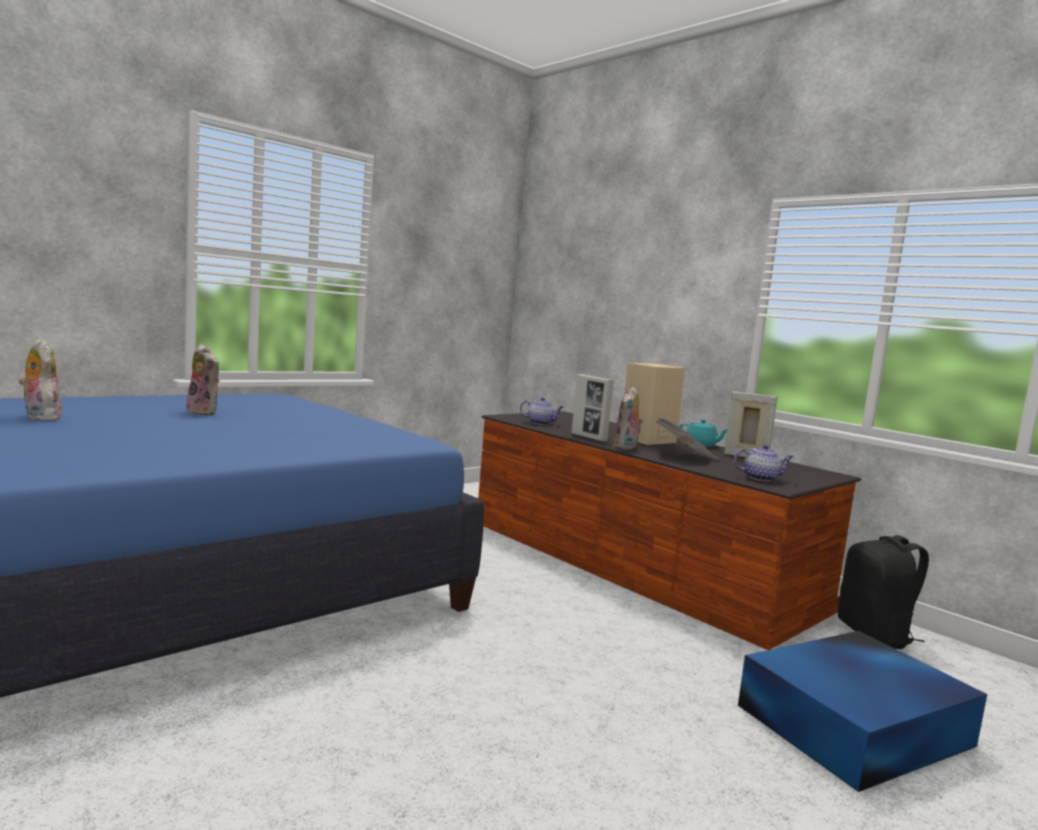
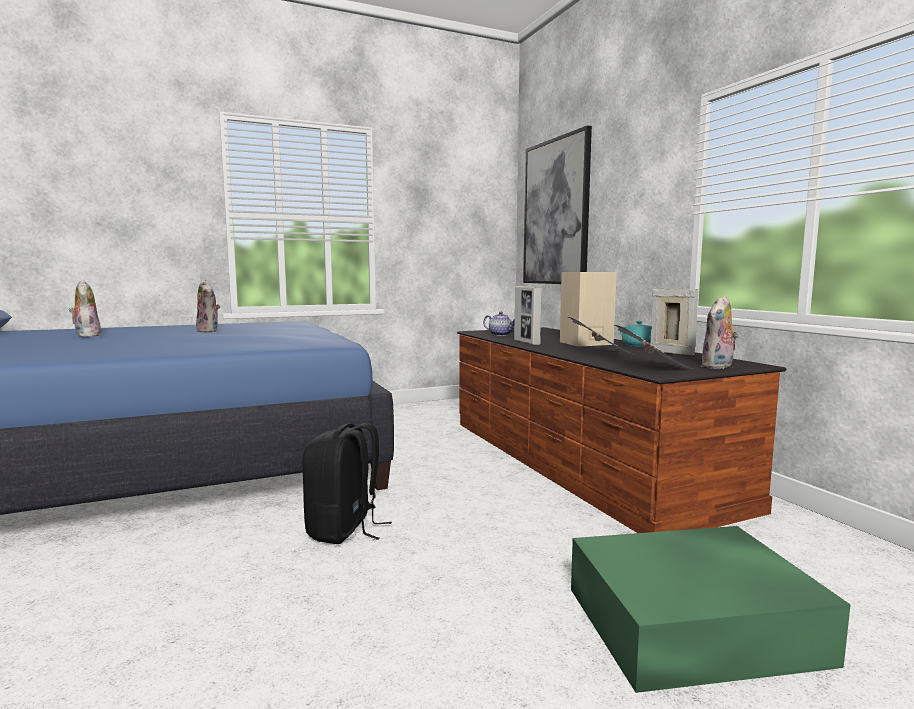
camera: 20 degrees right, 0 degrees up
(576, 282) = (556, 212): none -> picture
(626, 447) = (550, 348): plush toy -> plush toy (718, 367)
(761, 478) = (652, 367): teapot -> newspaper
(857, 725) = (696, 625): blue storage box -> green storage box
(875, 636) = (801, 539): black backpack -> black backpack (344, 530)

